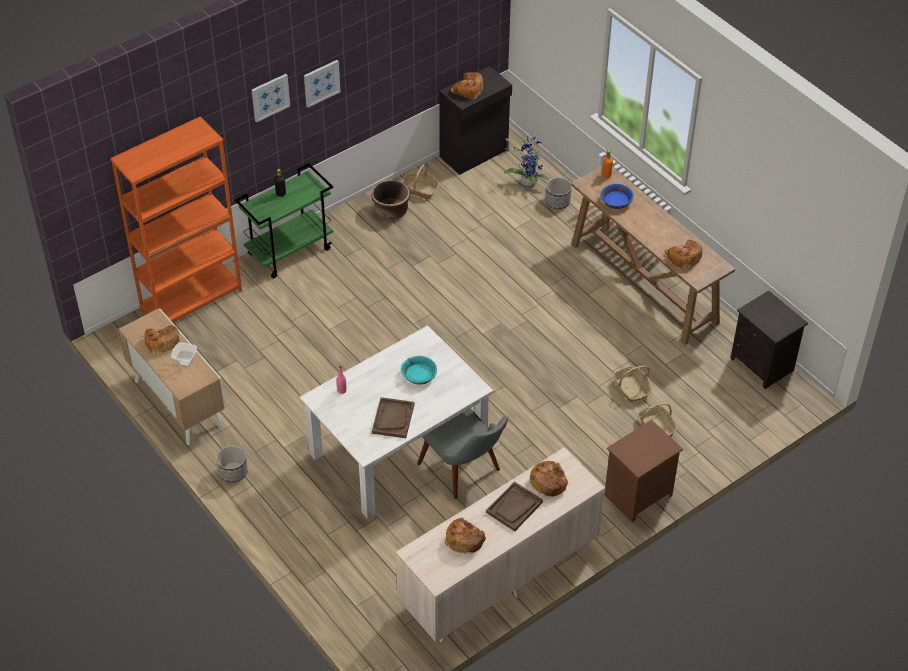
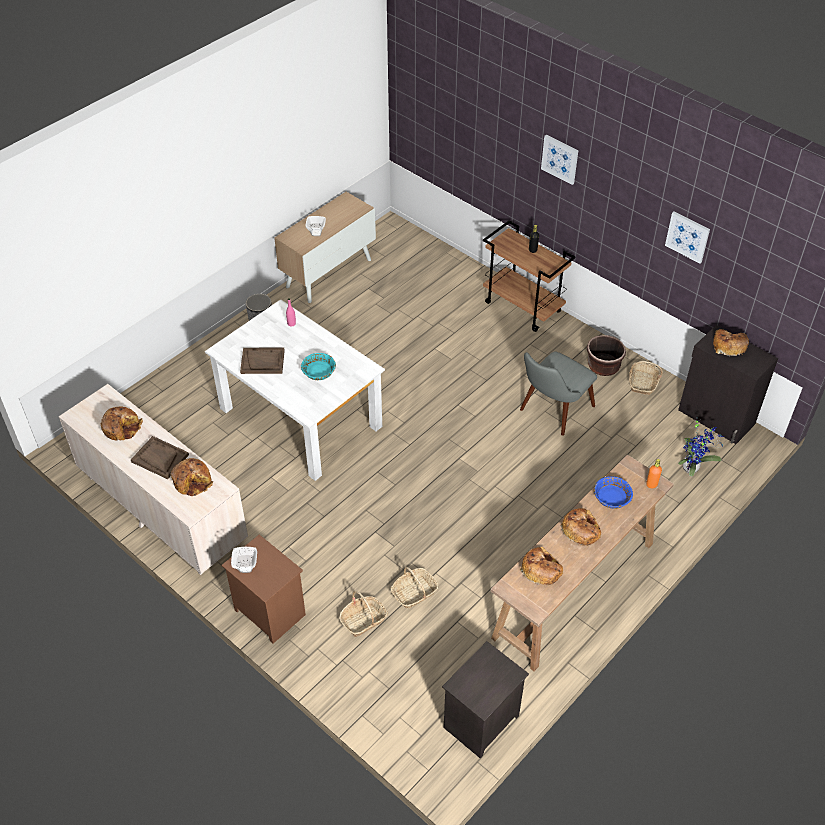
camera: 80 degrees right, 0 degrees up
(162, 341) = (336, 216): bread -> bread (581, 530)
(191, 300) = (444, 259): orange bookcase -> none
(290, 251) = (523, 307): green cart -> brown cart
(321, 83) = (607, 193): picture -> picture (687, 236)
(466, 472) = (281, 469): grey chair -> grey chair (551, 413)
(557, 202) = (672, 497): planter -> none
(644, 460) = (245, 568): none -> bowl

